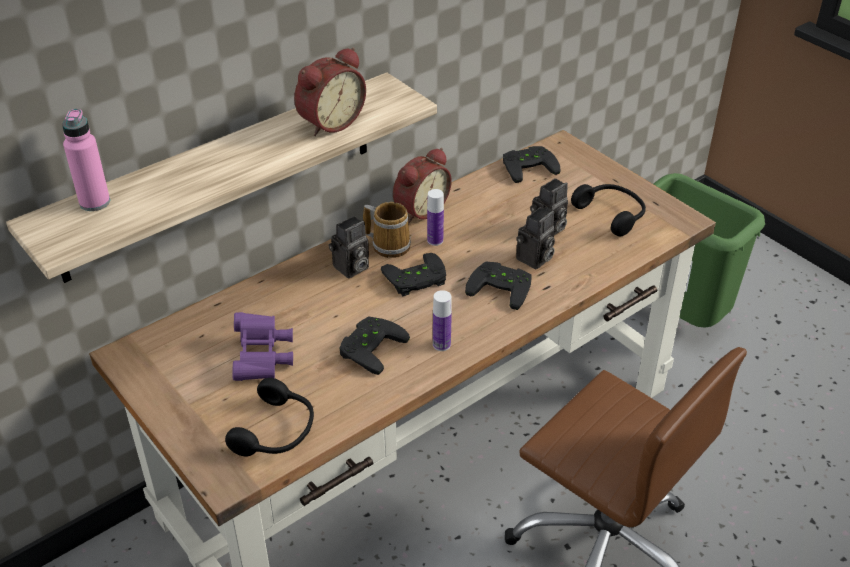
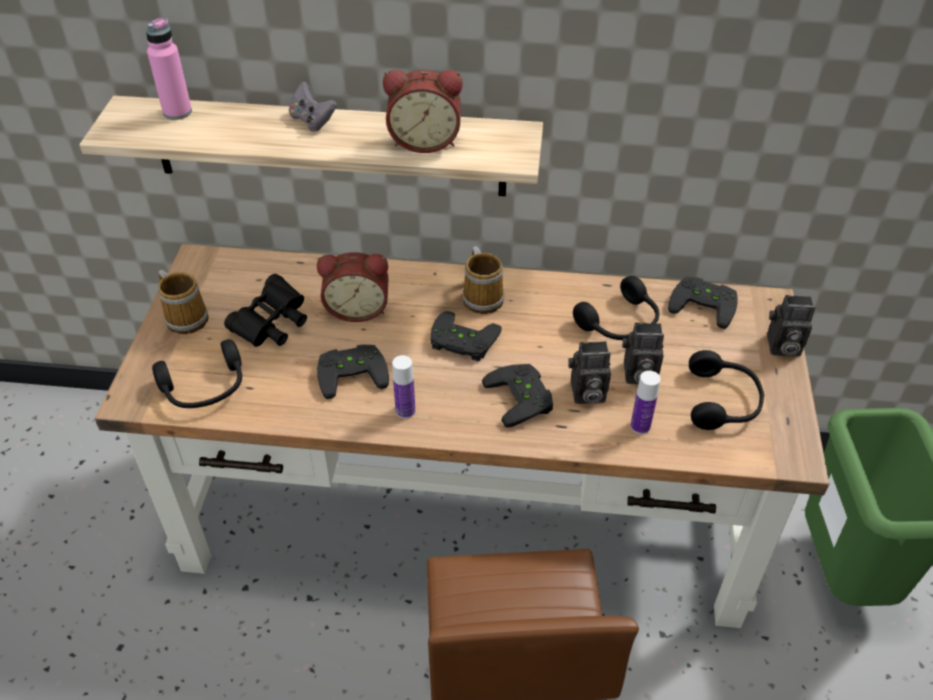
camera: 45 degrees right, 5 degrees up
(182, 398) = (186, 317): none -> mug
(222, 152) = (312, 121): none -> grey game controller
(263, 358) = (272, 325): purple binoculars -> black binoculars
(351, 269) = (426, 298): camera -> camera (781, 347)
(419, 209) = (550, 282): alarm clock -> alarm clock (357, 308)
(435, 240) = (524, 318): bottle -> bottle (640, 426)
(497, 207) = (620, 323): none -> black headphones

